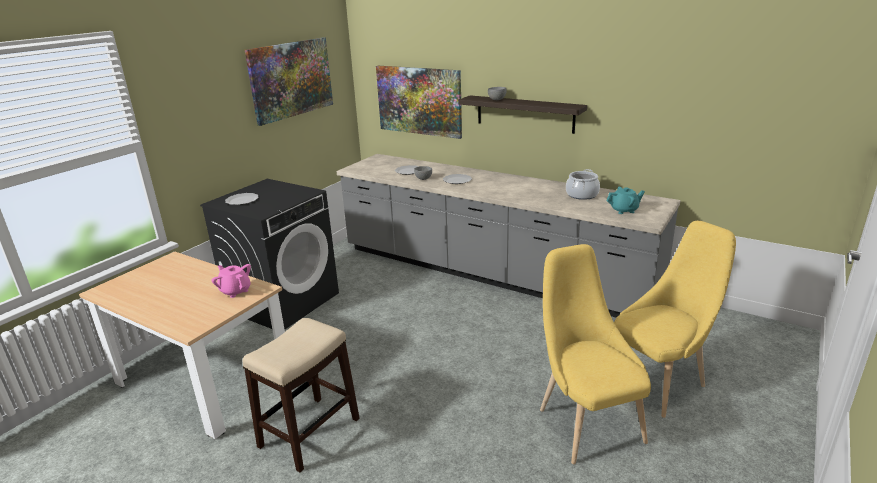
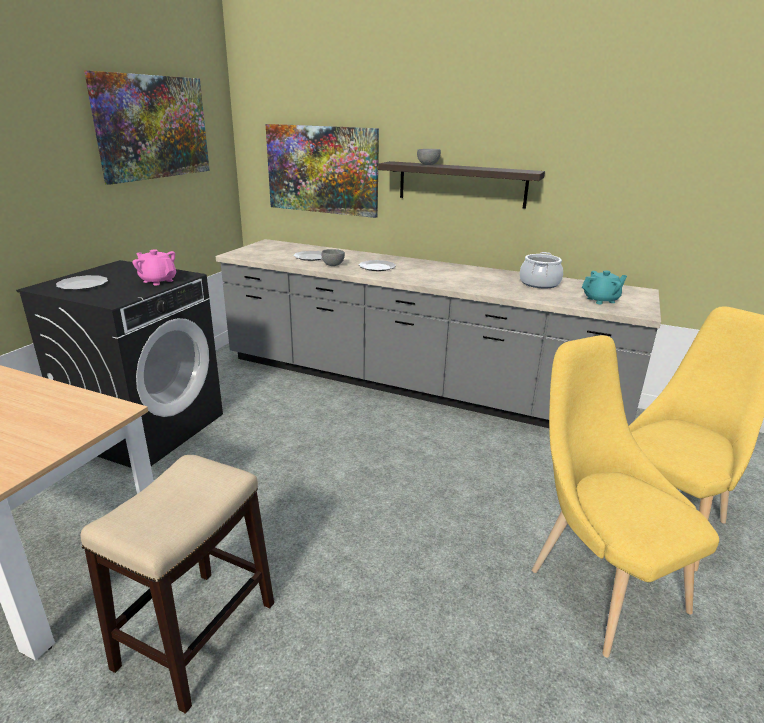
camera: 10 degrees left, 0 degrees up
(235, 291) = (70, 415): pink teapot -> pink teapot (158, 281)

